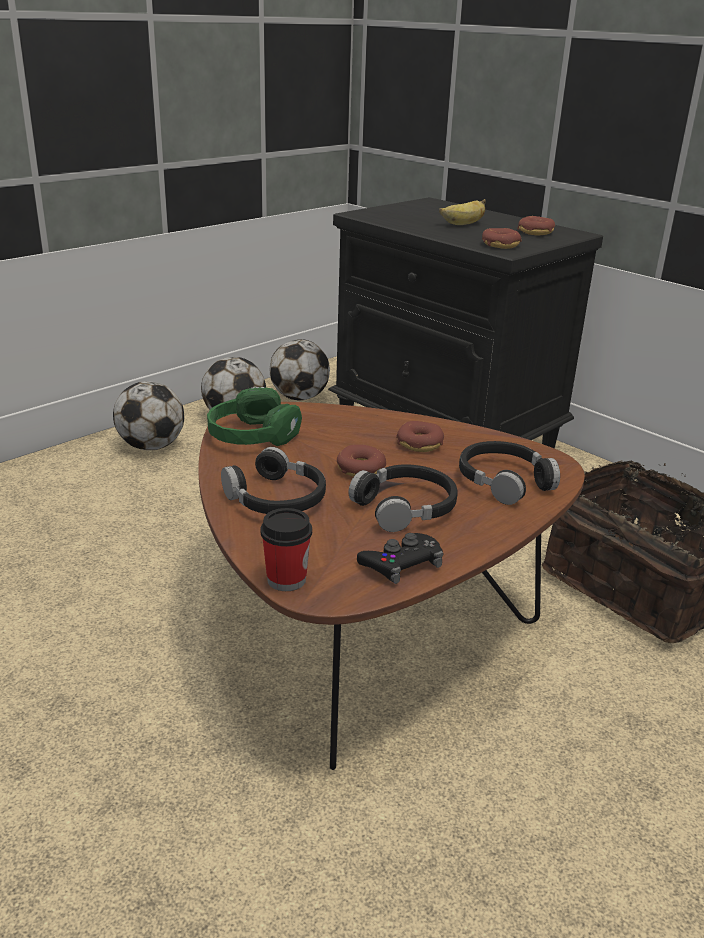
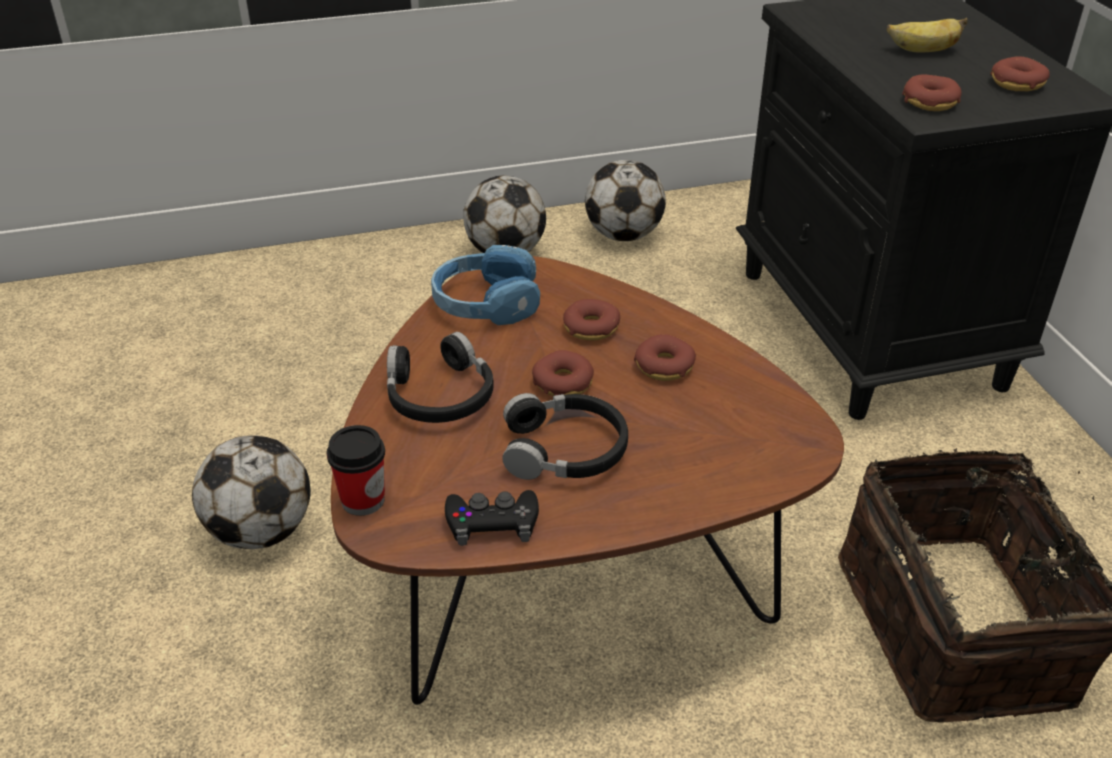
camera: 30 degrees right, 10 degrees up
(252, 436) = (485, 303): green headphones -> blue headphones
(299, 397) = (722, 224): football -> football (261, 531)
(346, 434) = (591, 328): none -> donut
(504, 481) = (715, 450): black headphones -> none

